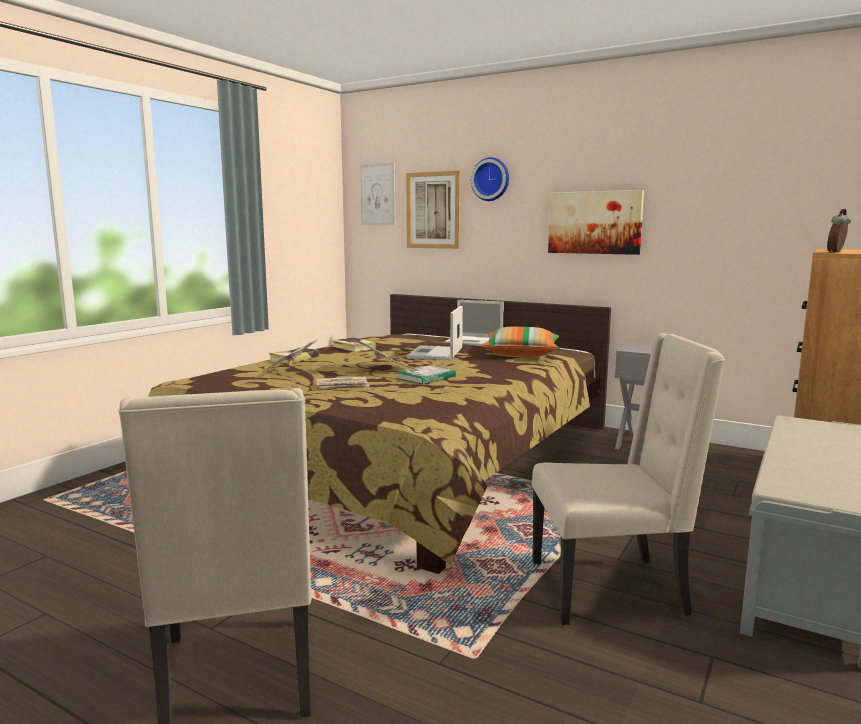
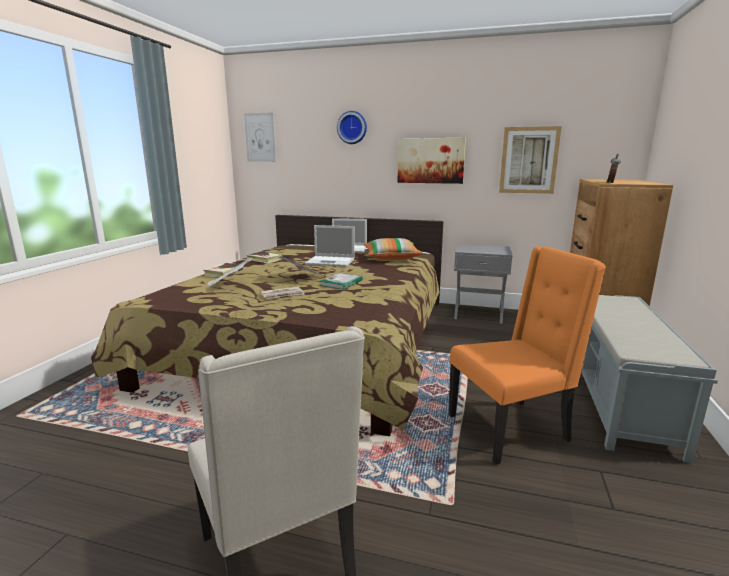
camera: 15 degrees left, 5 degrees up
(433, 210) = (307, 150): picture -> picture (529, 160)
(435, 354) = (331, 261): laptop -> laptop turned 75 degrees counterclockwise
(610, 589) = (510, 428): beige chair -> orange chair

